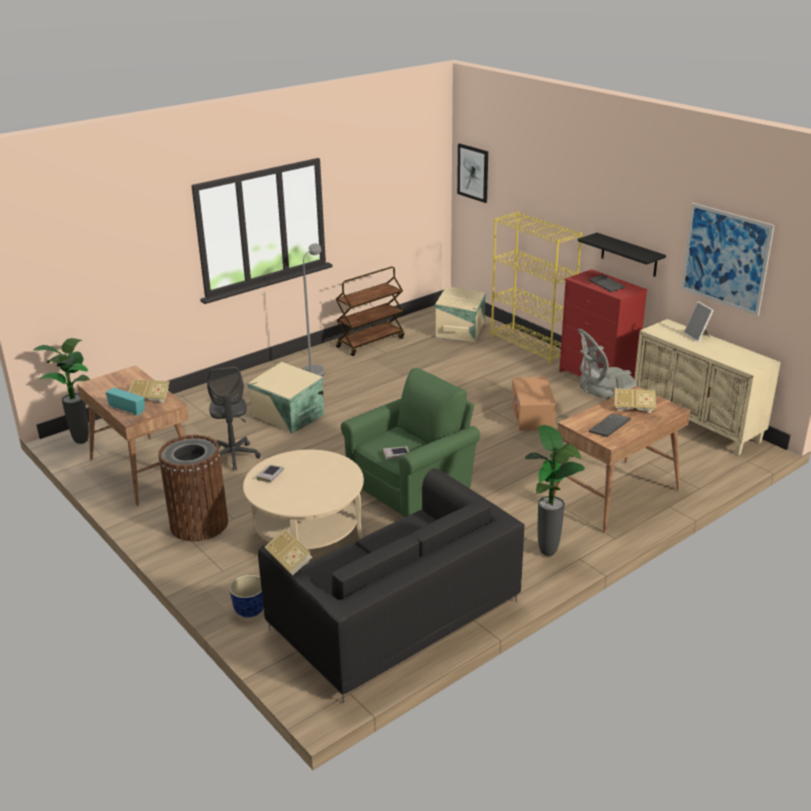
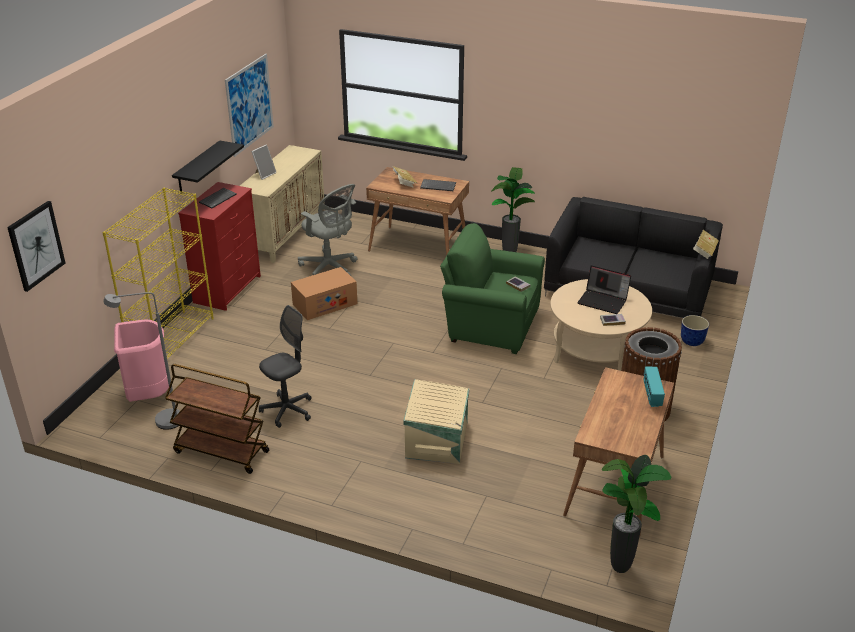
camera: 120 degrees left, 5 degrees up
(150, 398) = (620, 393): book -> none
(233, 457) = (538, 439): grey office chair -> grey office chair (287, 410)
(308, 484) = (603, 301): none -> laptop
(315, 370) = (322, 465): grey floor lamp -> grey floor lamp (161, 422)
(461, 330) = (149, 396): beige storage box -> pink trash can

